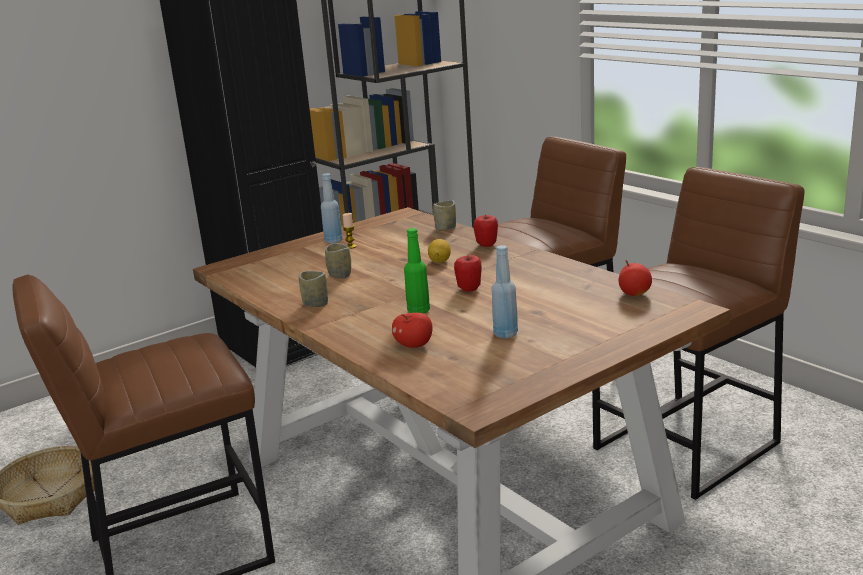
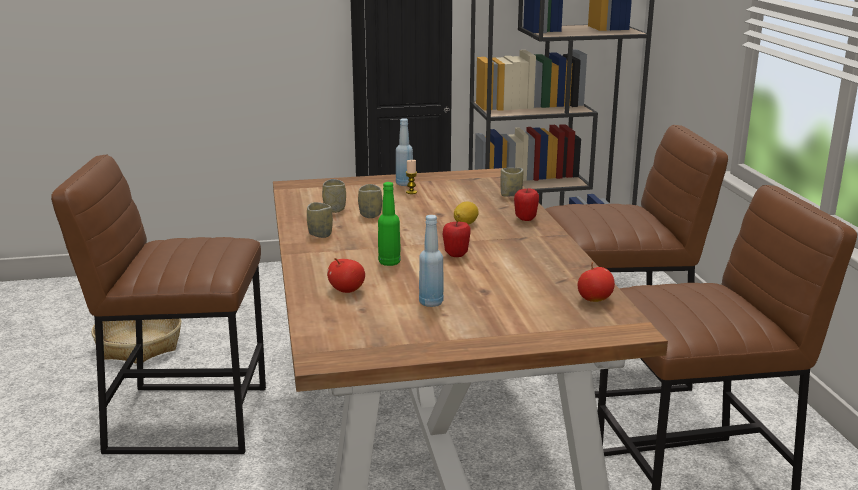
camera: 25 degrees right, 0 degrees up
(297, 278) = (334, 209): none -> cup

